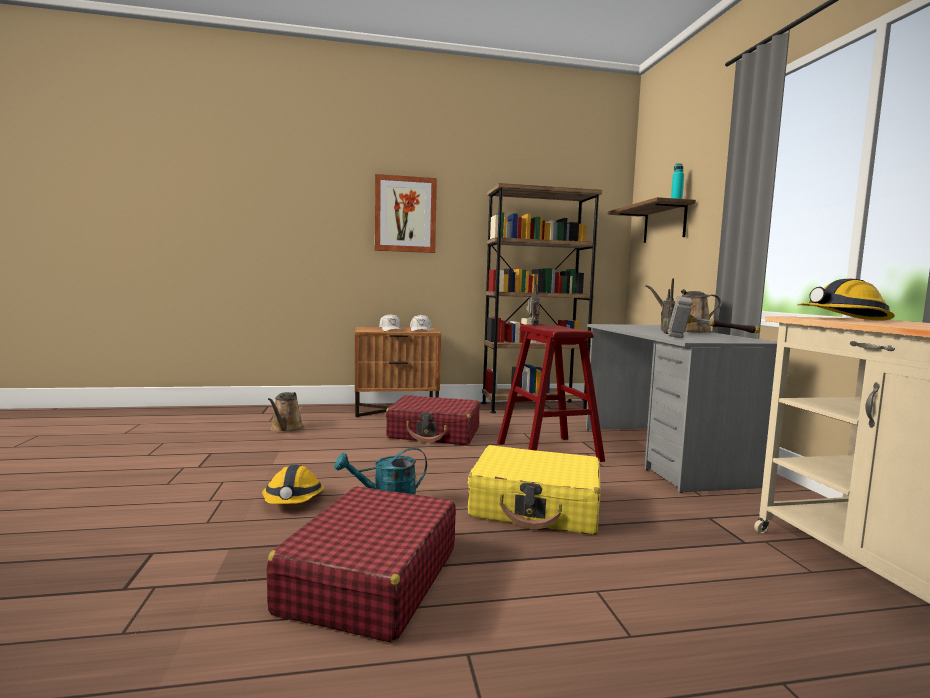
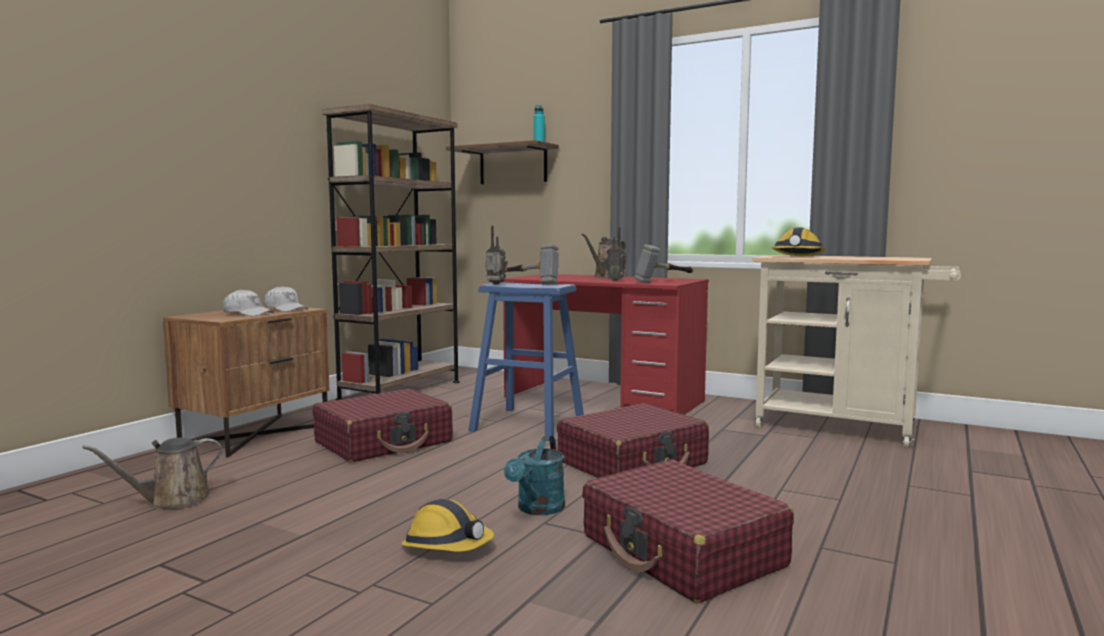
camera: 50 degrees left, 0 degrees up
(285, 429) = (173, 501): brown watering can -> brown watering can turned 105 degrees clockwise
(405, 214) = (221, 134): picture -> none
(536, 507) = (633, 463): yellow suitcase -> red suitcase
(548, 451) = (528, 423): red stool -> blue stool
(556, 327) = (525, 283): none -> hammer
(663, 454) = (603, 400): grey desk -> red desk

